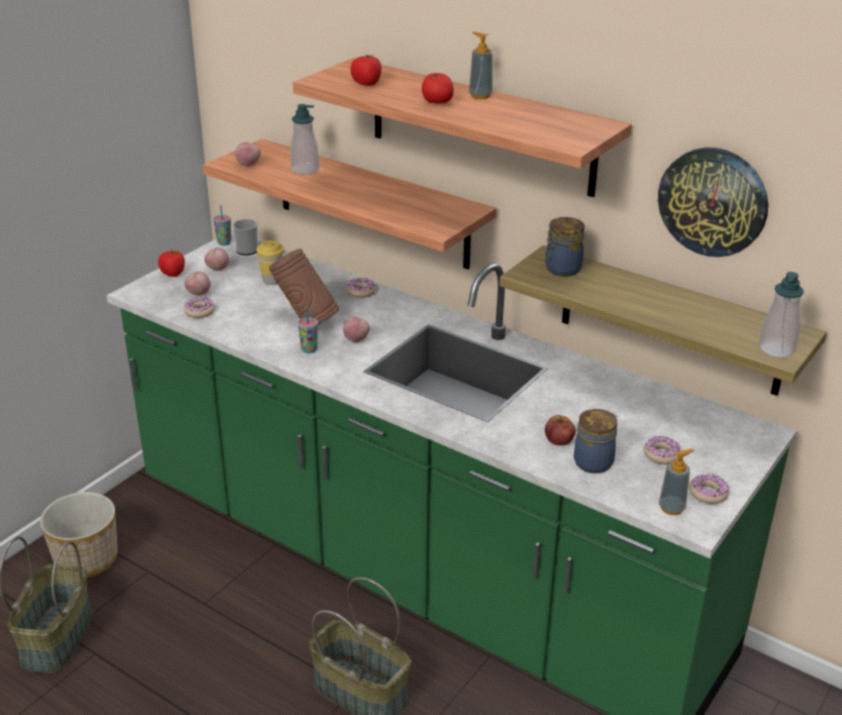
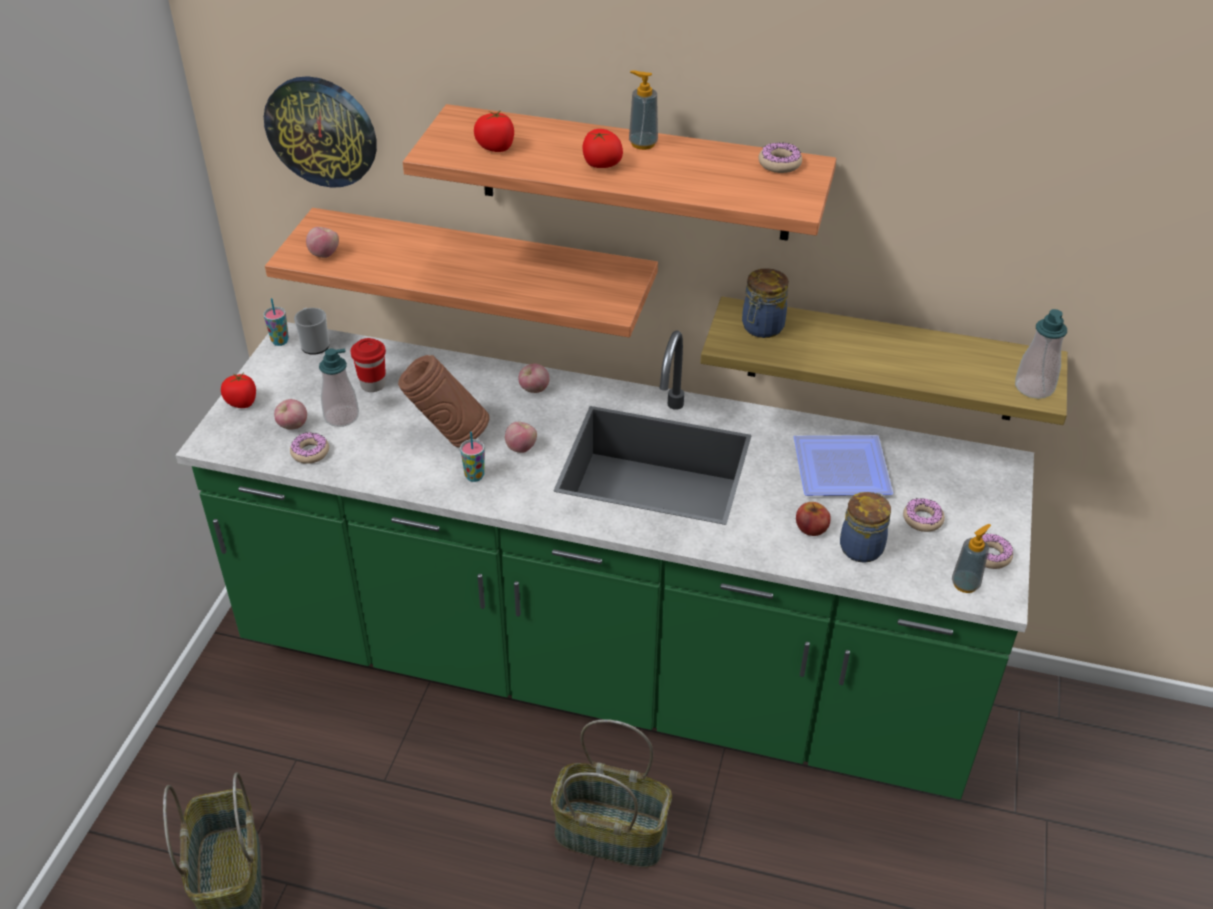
camera: 20 degrees left, 10 degrees up
(87, 559) = (214, 766): planter -> none
(217, 269) = (295, 383): apple -> apple (534, 390)
(272, 280) = (373, 385): yellow cup -> red cup
(305, 170) = (400, 248): soap dispenser -> soap dispenser (341, 416)
(360, 292) = (487, 378): donut -> donut (779, 164)
(607, 407) = (838, 471): none -> plate
(713, 201) = (937, 233): wall clock -> wall clock (322, 131)

